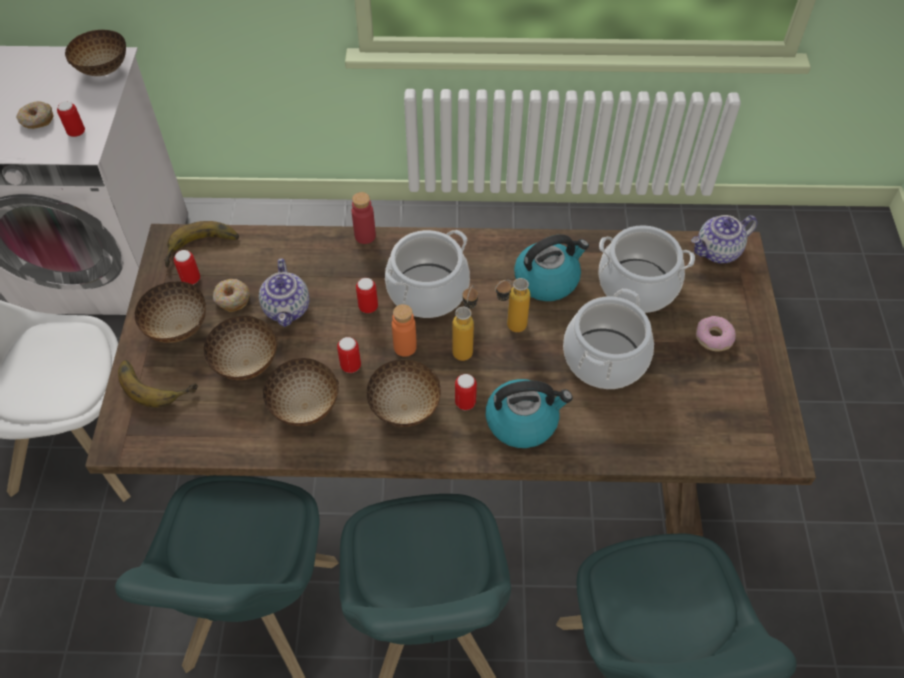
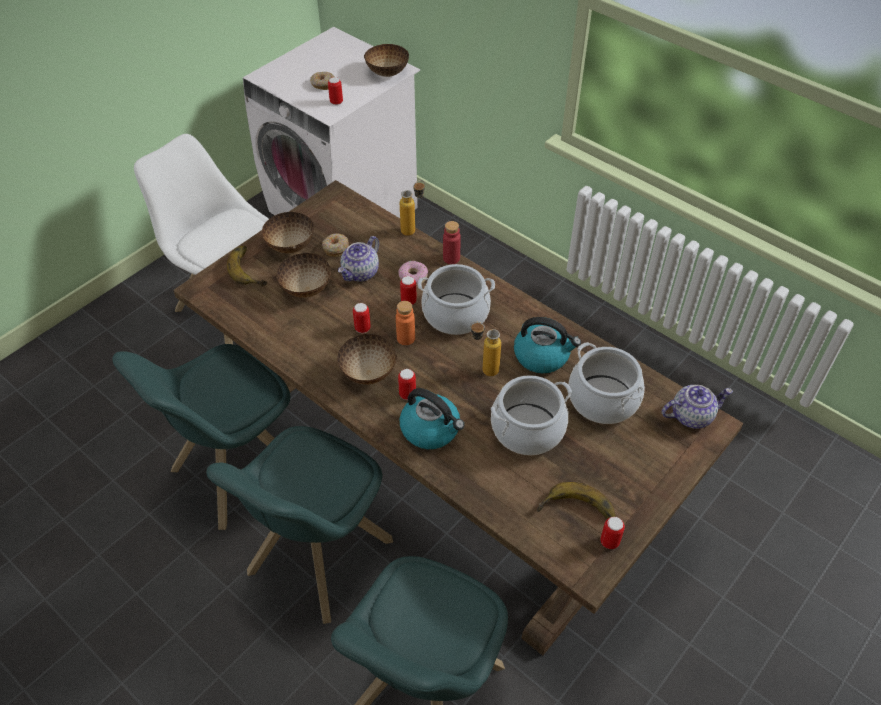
camera: 40 degrees right, 5 degrees down
(191, 279) = (325, 224): can -> can (609, 542)
(203, 250) = (348, 211): banana -> banana (577, 513)
(304, 408) = (312, 334): bowl -> none
(465, 346) = (443, 362): bottle -> bottle (413, 229)
(714, 337) = (622, 468): donut -> donut (413, 277)
(717, 252) = (691, 415): teapot -> teapot turned 150 degrees clockwise

